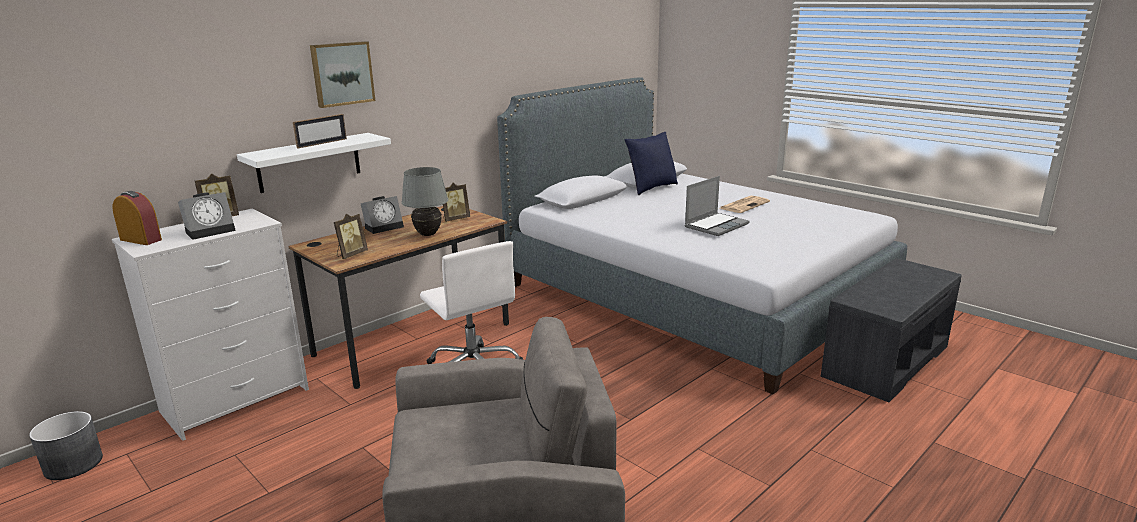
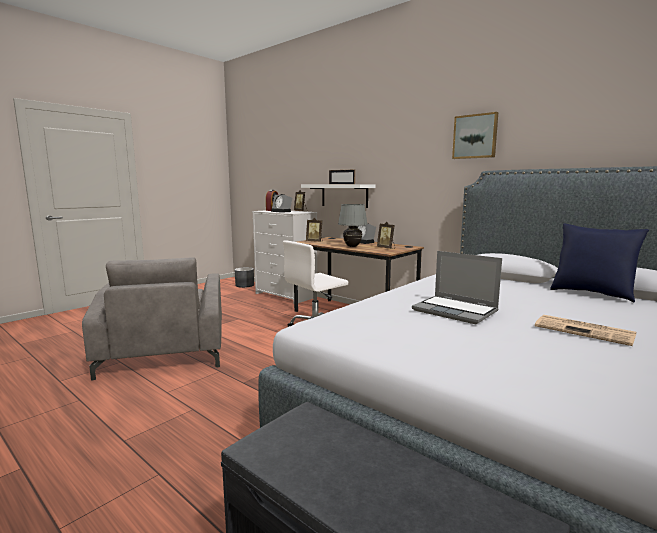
camera: 85 degrees right, 10 degrees down
(342, 73) = (366, 147): picture -> picture (475, 136)

